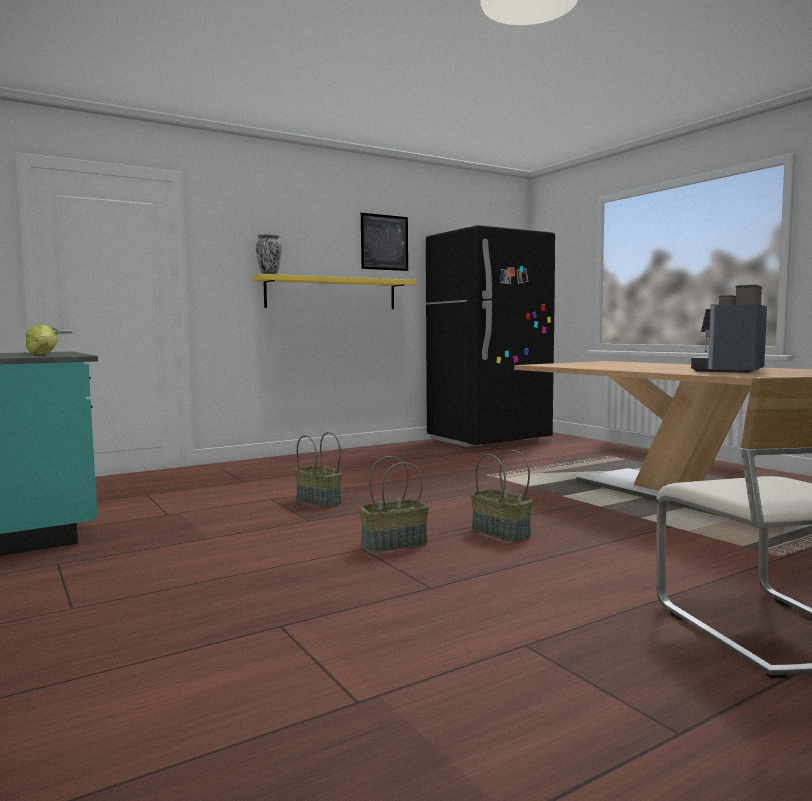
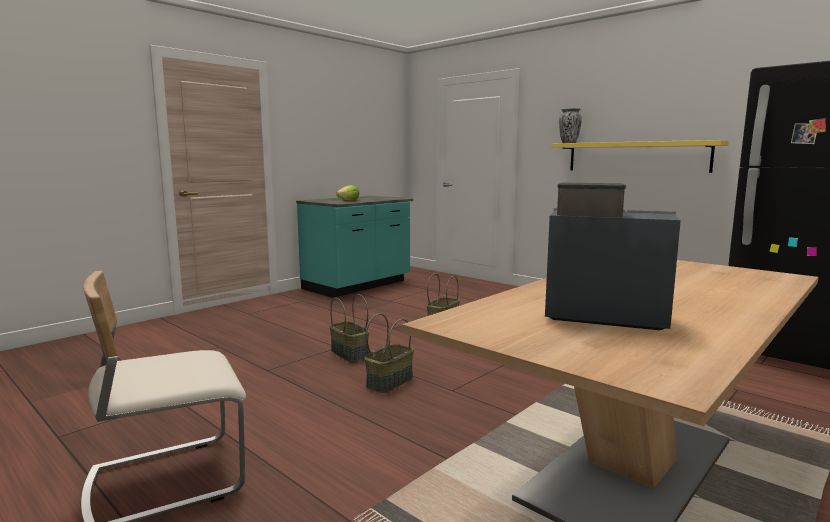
camera: 75 degrees right, 5 degrees up
(384, 242) = (708, 97): picture -> none

